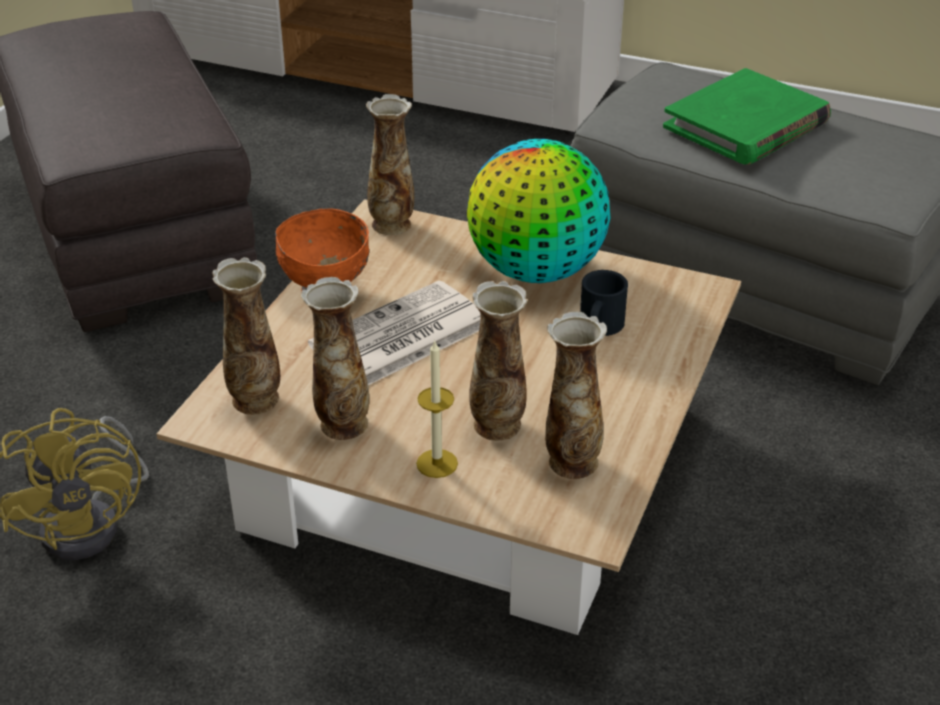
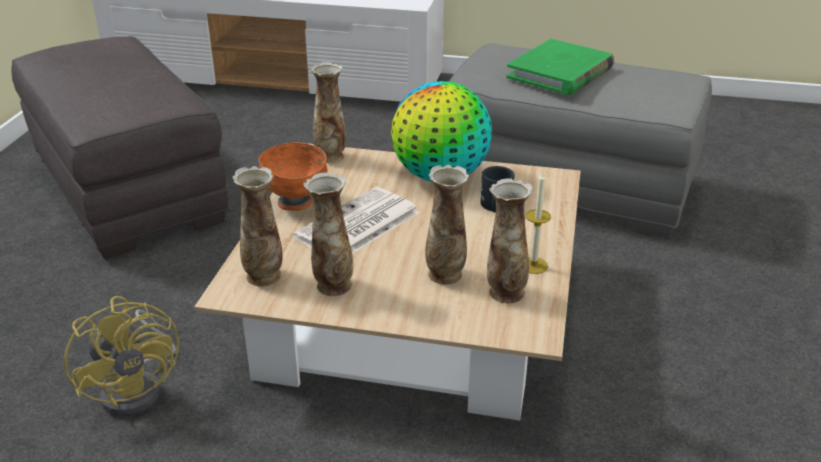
camera: 10 degrees left, 5 degrees down
(437, 463) = (410, 304): candle -> candle (533, 265)

